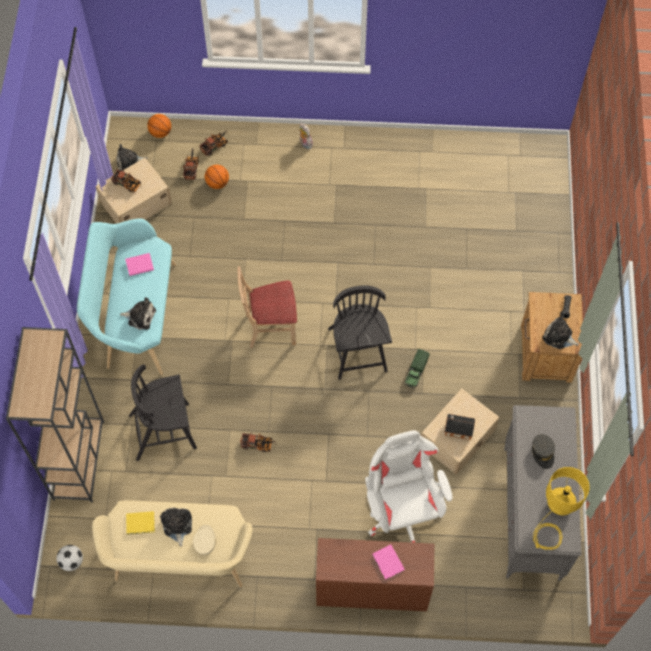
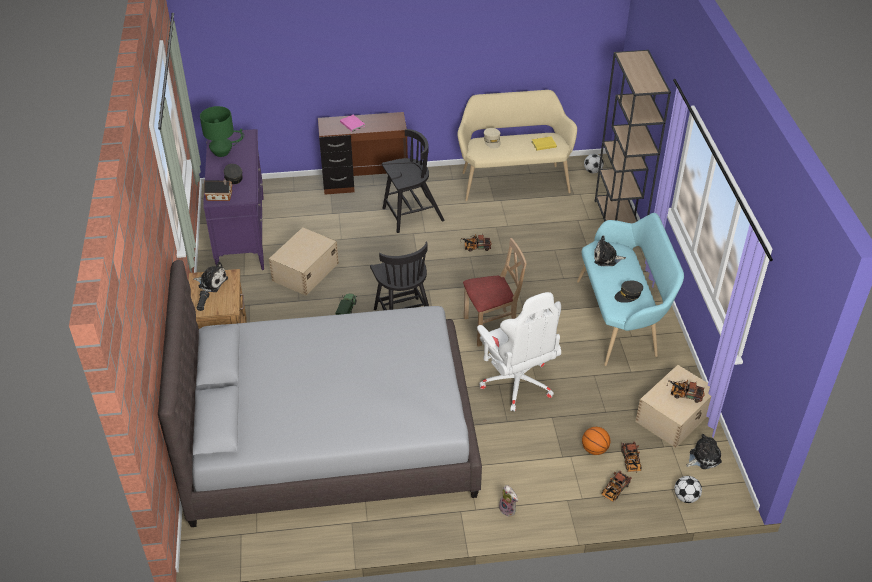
camera: 170 degrees right, 20 degrees down
(139, 265) = (628, 295): pink book -> grey cap
(160, 132) = (686, 497): basketball -> football
(164, 431) = (557, 246): black chair -> black chair (411, 215)
(177, 525) = (516, 146): plush toy -> none
(402, 514) = (347, 222): white office chair -> white office chair (516, 383)
(444, 231) = (329, 434): none -> grey bed
(457, 429) = (305, 246): toy house -> toy house (220, 196)
(530, 514) = (242, 234): grey dresser -> purple dresser
(555, 517) = (226, 146): yellow table lamp -> green table lamp

